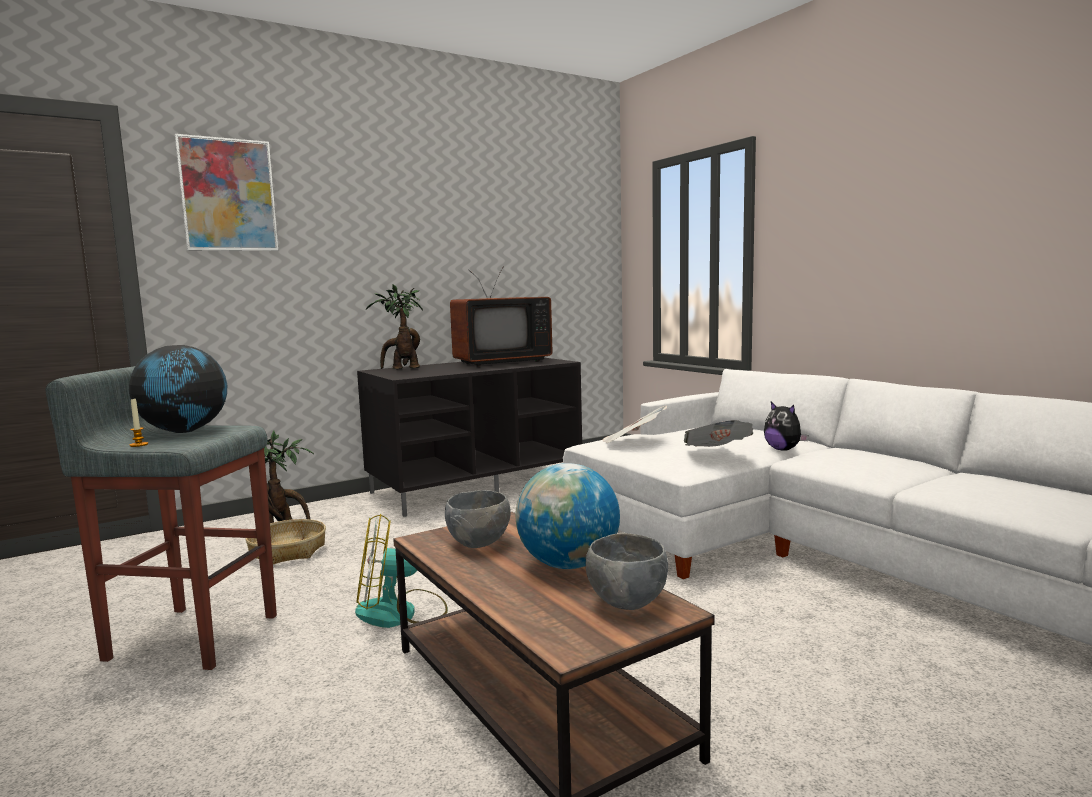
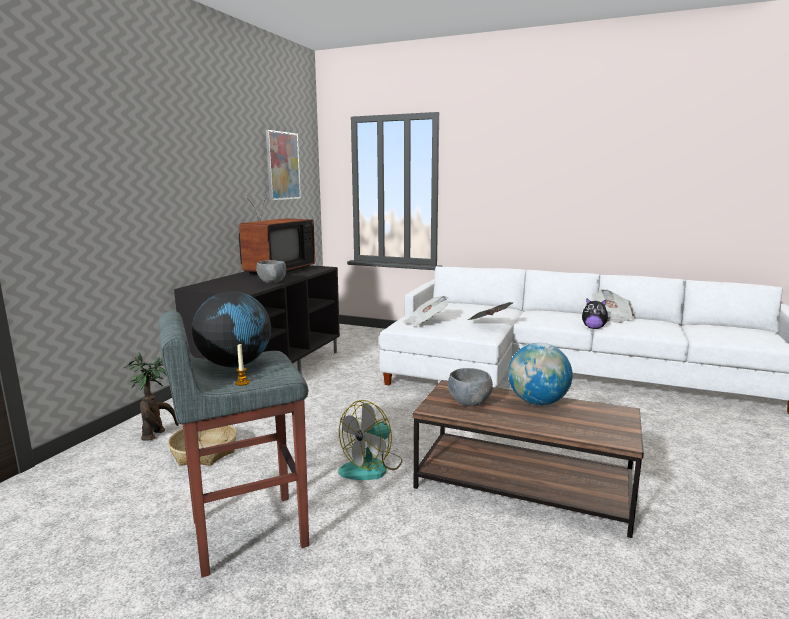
camera: 35 degrees left, 5 degrees up
(228, 195) = (64, 129): picture -> picture (283, 166)
(402, 369) = (214, 284): potted plant -> none
(626, 602) = (600, 413): grey bowl -> grey bowl (272, 282)
(783, 449) = (509, 315): plush toy -> plush toy (593, 328)
(969, 474) = (611, 317): none -> newspaper

